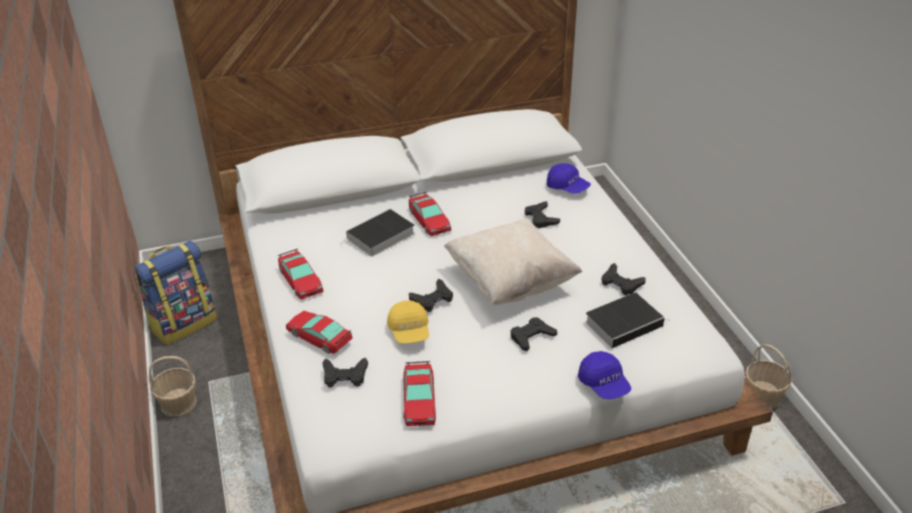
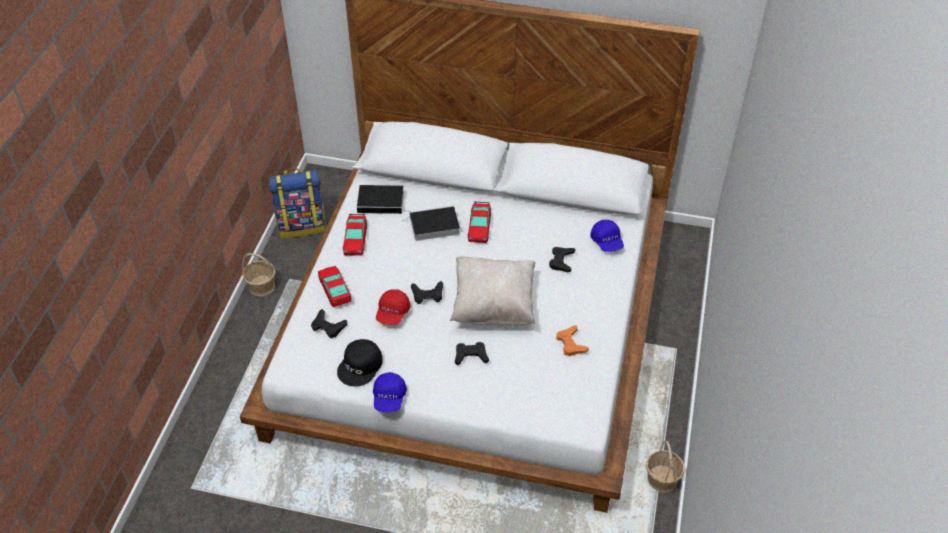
camera: 30 degrees right, 10 degrees up
(409, 331) = (392, 313): yellow cap -> red cap
(419, 400) = (360, 366): toy car -> black cap
(604, 384) = (487, 414): blue cap -> blue cap (389, 398)
(621, 283) = (571, 343): black game controller -> orange game controller
(625, 322) = (544, 376): book -> book (382, 202)

